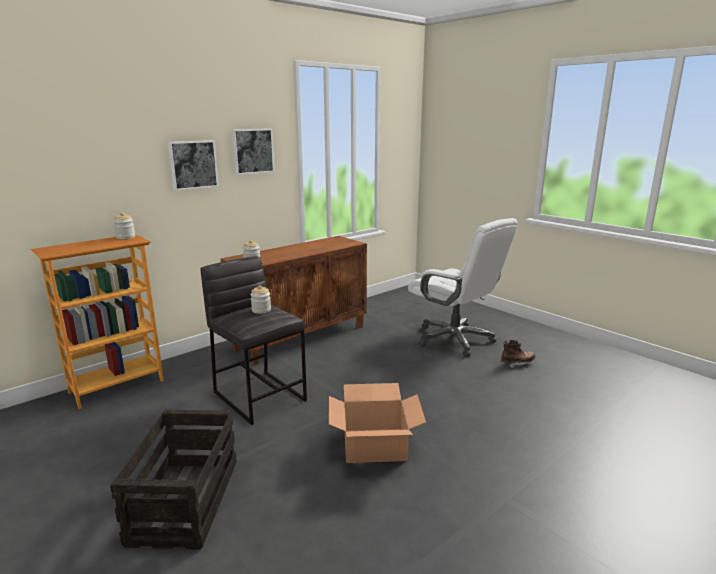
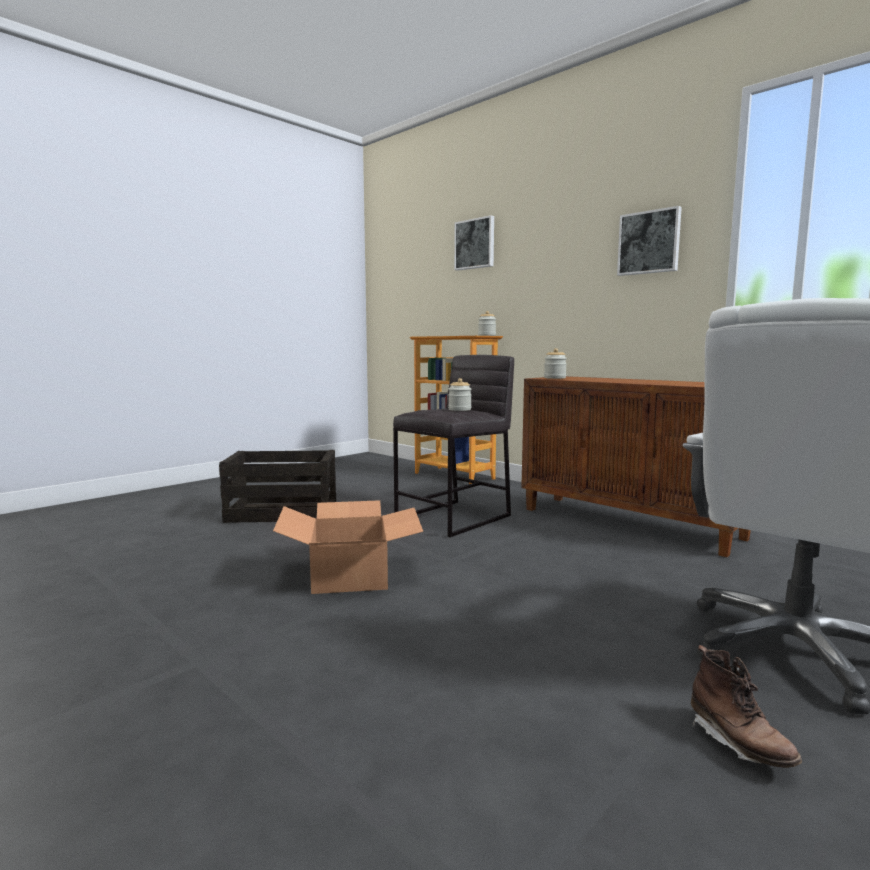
camera: 85 degrees right, 10 degrees down
(192, 164) = (571, 265): picture -> picture (475, 244)

